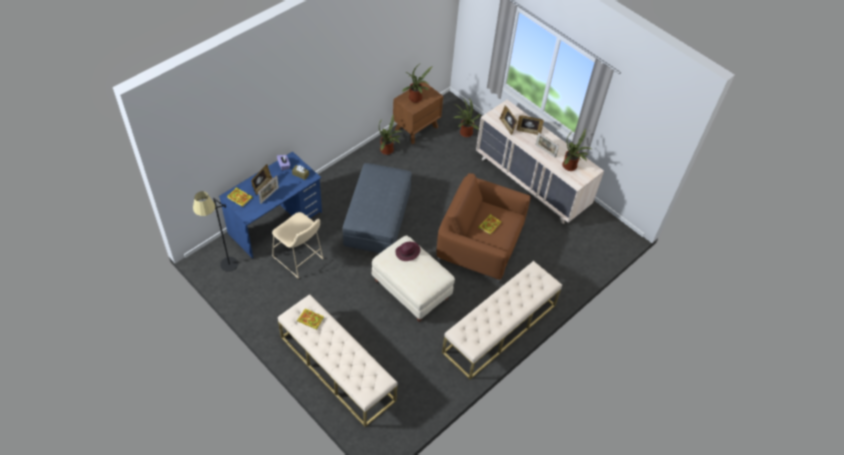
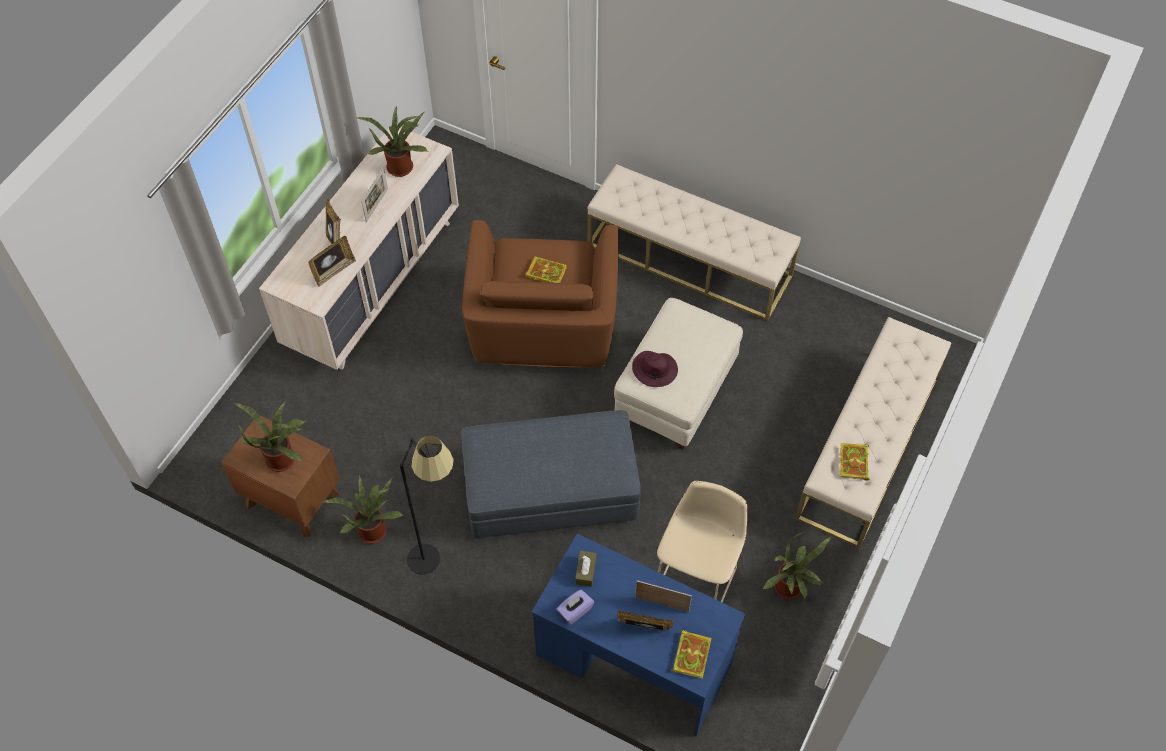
camera: 105 degrees left, 5 degrees up
(225, 270) = (777, 699): black floor lamp -> black floor lamp (439, 558)
(464, 133) = (281, 413): potted plant -> potted plant (790, 589)

